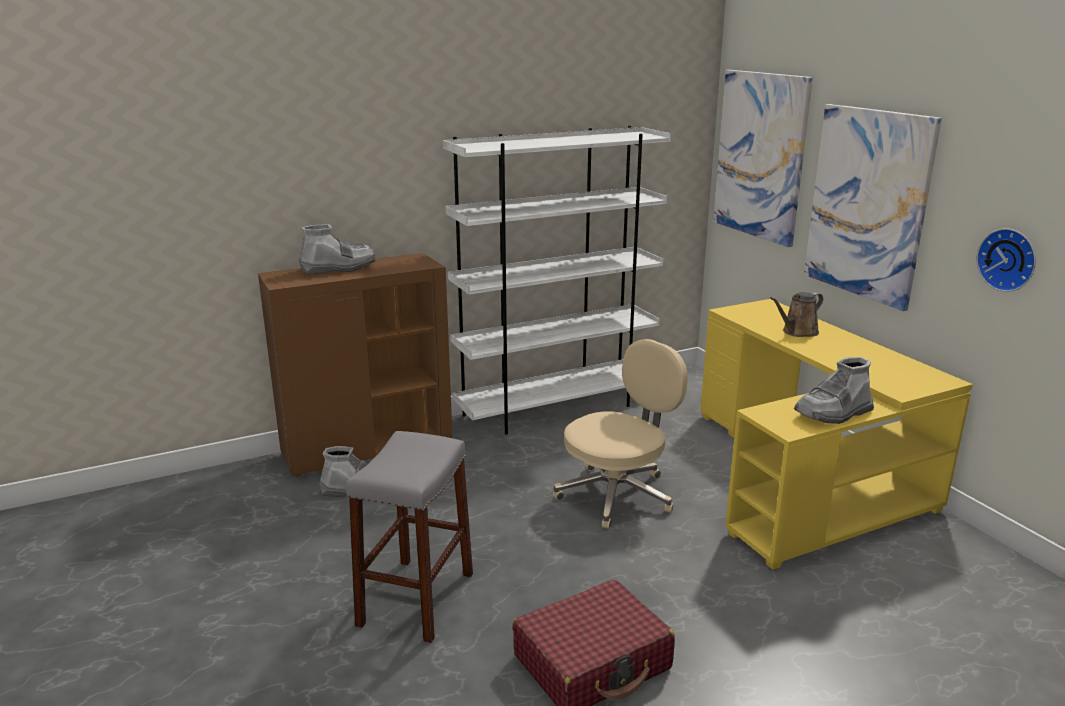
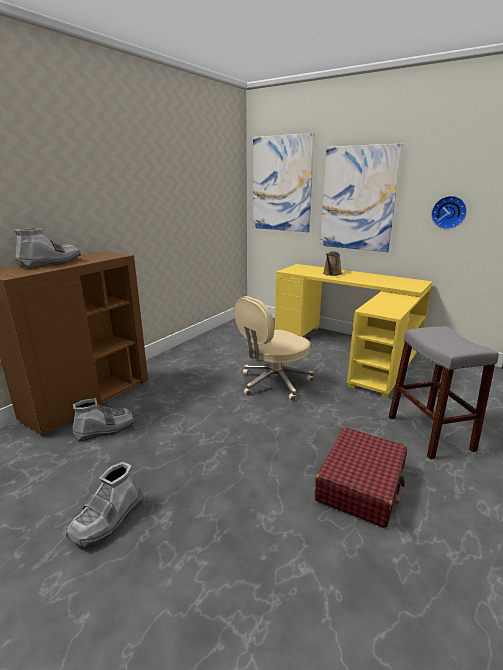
camera: 30 degrees left, 0 degrees up
(416, 599) = (214, 489): grey stool -> grey stool (429, 433)
(556, 408) = (195, 347): white bookcase -> none
(617, 494) = (274, 383): beige office chair -> beige office chair turned 150 degrees counterclockwise
(833, 413) = (397, 303): grey boot -> grey boot (108, 519)

